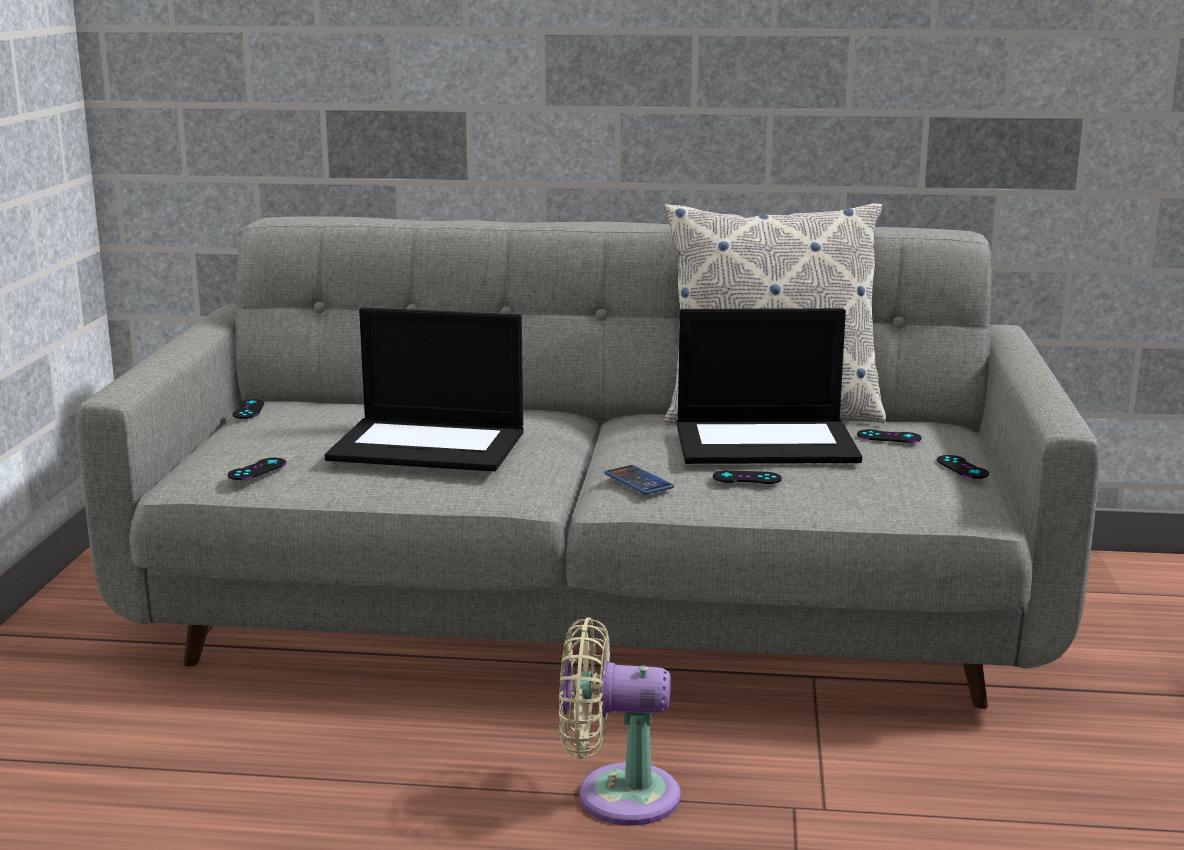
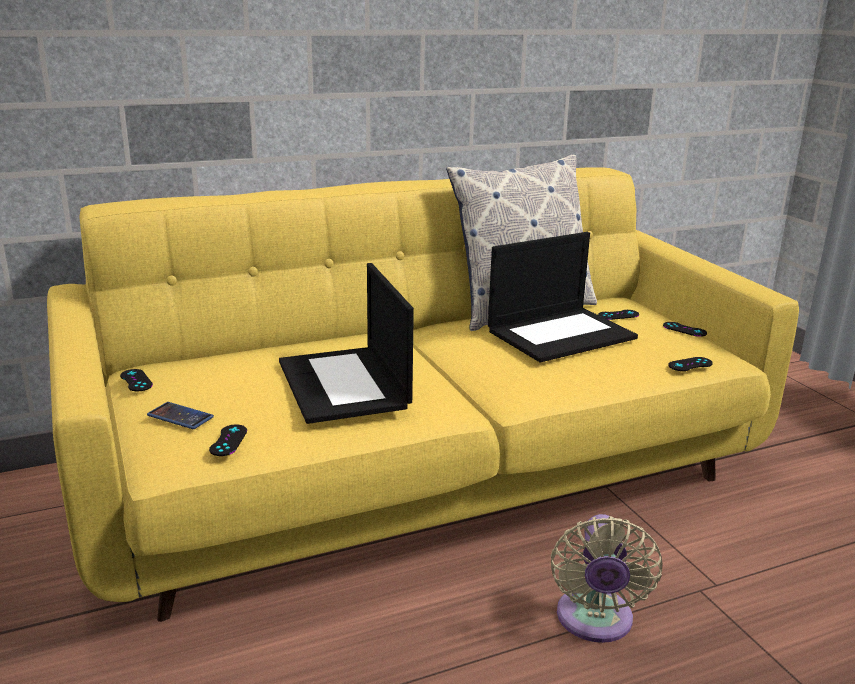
camera: 30 degrees left, 5 degrees up
(430, 445) = (344, 385): laptop -> laptop turned 90 degrees clockwise
(593, 611) = (424, 475): grey sofa -> yellow sofa
(617, 795) = (594, 622): beige fan -> beige fan turned 60 degrees counterclockwise
(638, 481) = (521, 383): phone -> phone (180, 416)
(747, 478) = (587, 365): black game controller -> black game controller (690, 364)

